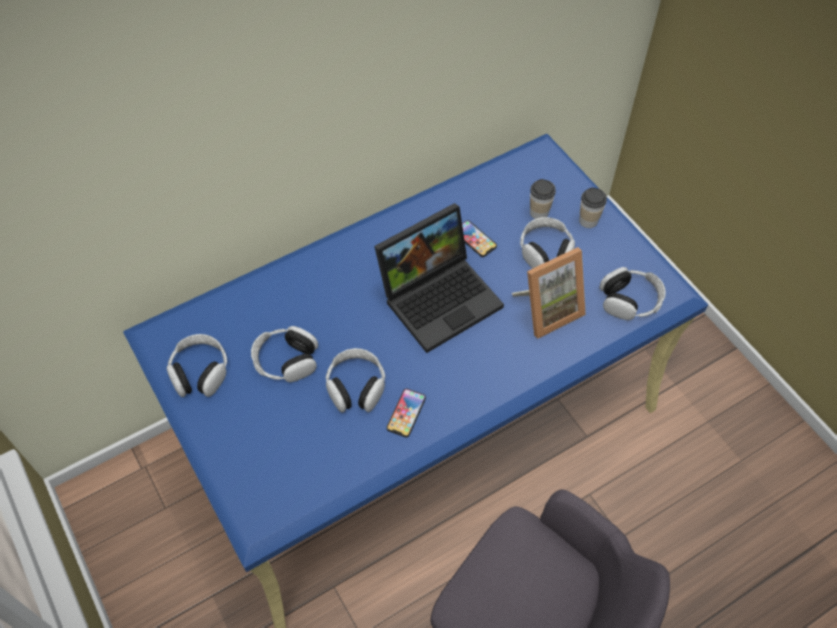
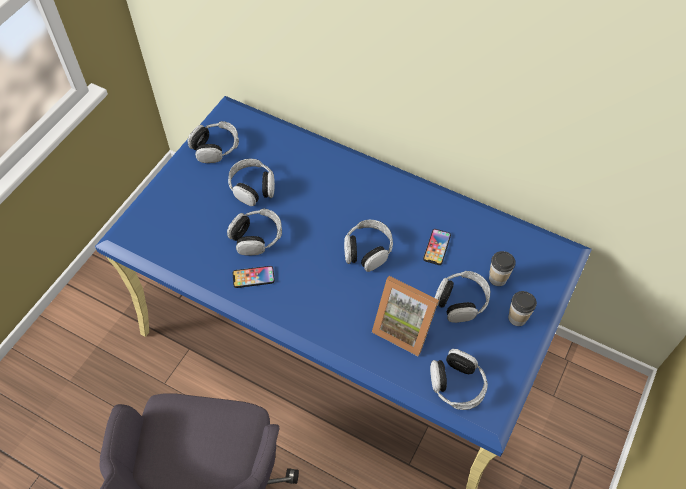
camera: 60 degrees right, 0 degrees up
(440, 296) = (367, 250): laptop -> headphones

